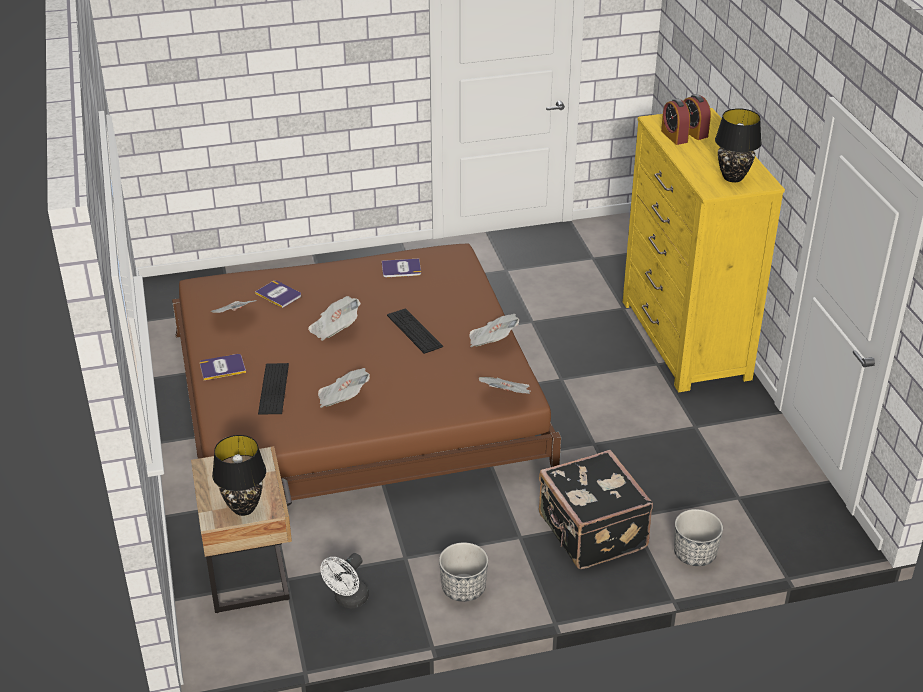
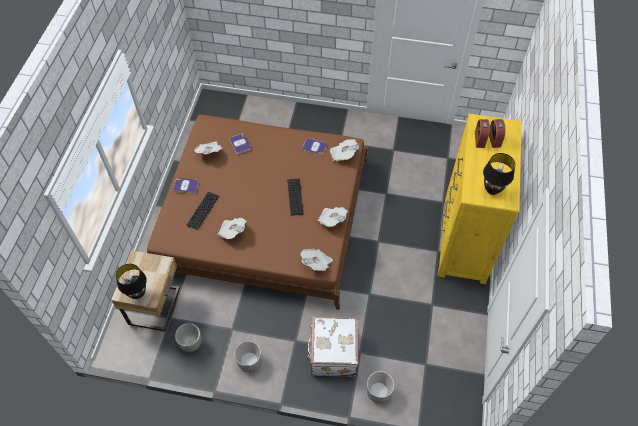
camera: 25 degrees right, 20 degrees up
(334, 329) = (255, 180): newspaper -> newspaper (343, 154)
(348, 600) = (191, 344): white fan -> planter
(590, 533) = (332, 354): black suitcase -> white suitcase

